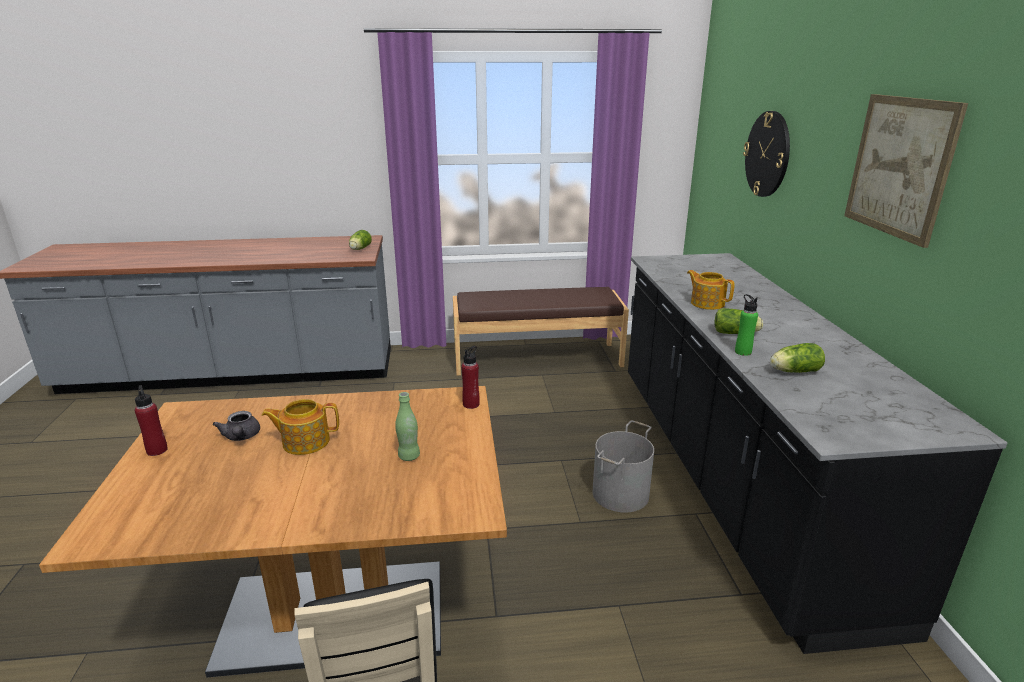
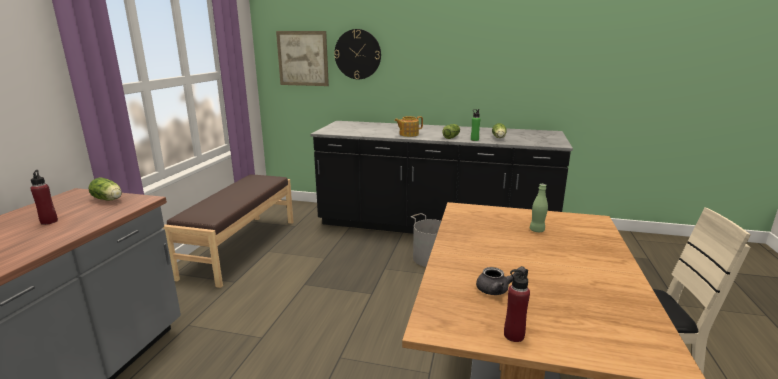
camera: 70 degrees left, 5 degrees down
(305, 442) = (511, 262): teapot -> none
(471, 404) = (473, 208): red bottle -> red bottle (49, 221)
(900, 167) = (473, 43): picture -> picture (303, 58)

